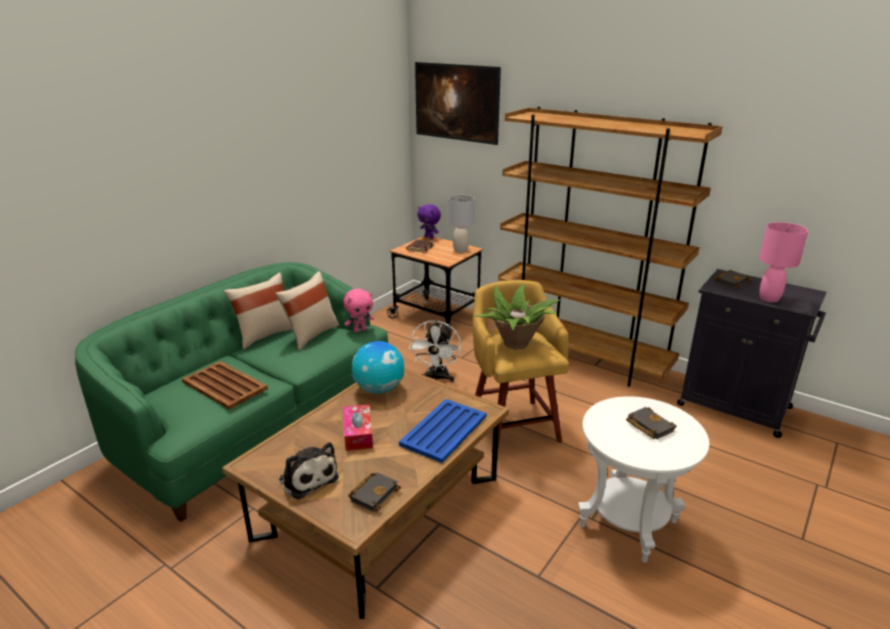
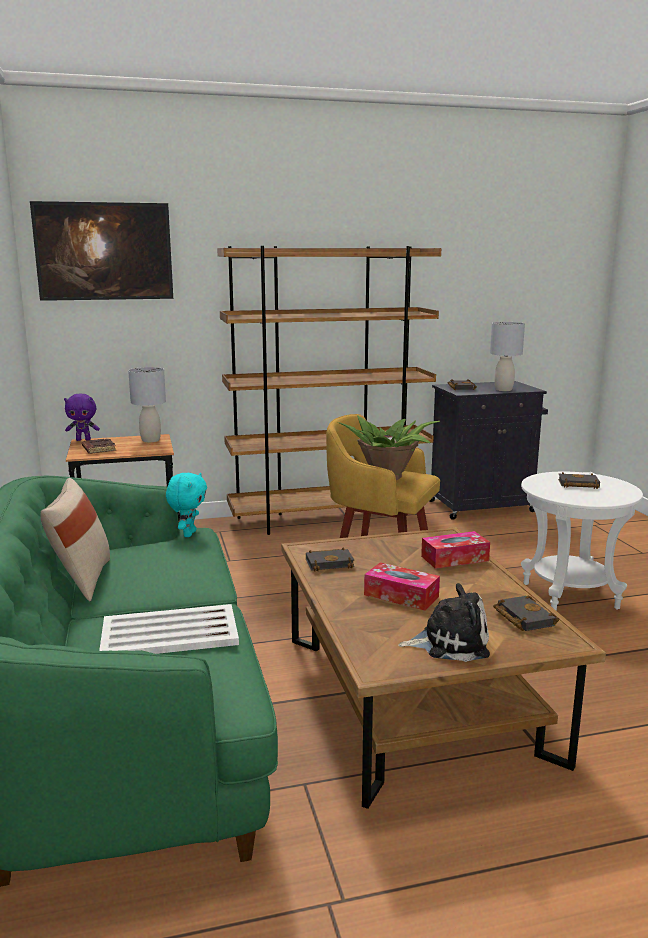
camera: 50 degrees left, 10 degrees down
(225, 386) = (171, 633): brown tray -> white tray
(311, 335) = (148, 555): beige pillow -> none
(360, 330) = (188, 534): pink plush toy -> turquoise plush toy
(379, 389) = (330, 563): globe -> black book
(436, 378) = (241, 584): white fan -> none
(444, 430) = (454, 558): blue tray -> tissue box
(769, 299) = (504, 390): pink table lamp -> grey table lamp

